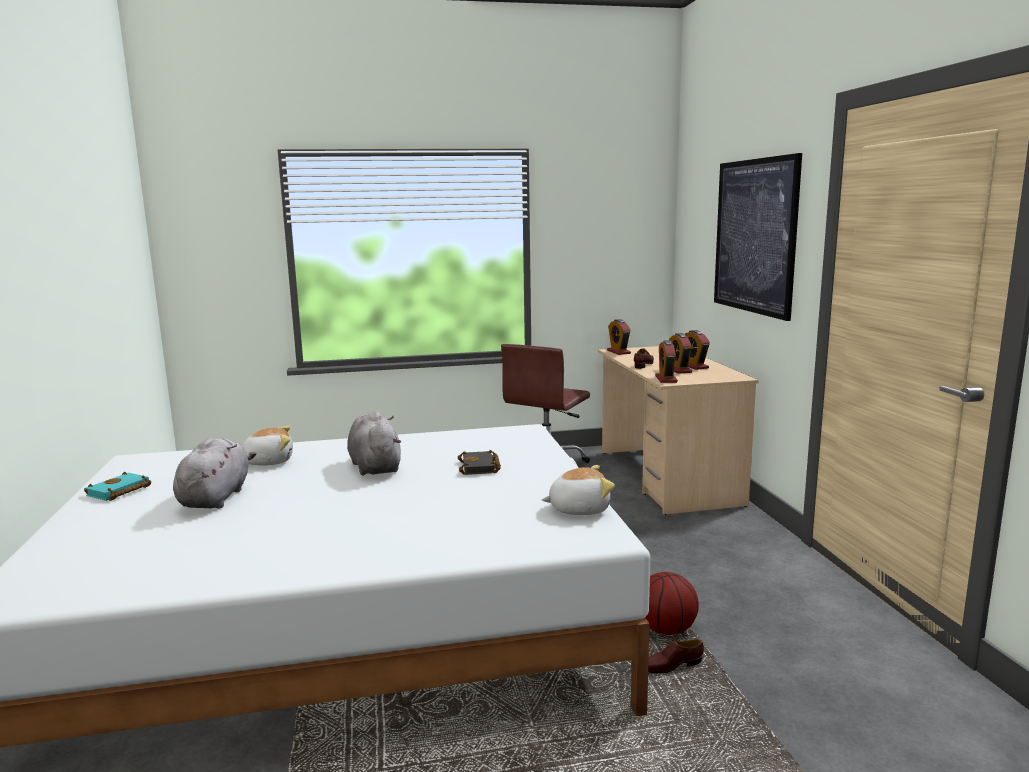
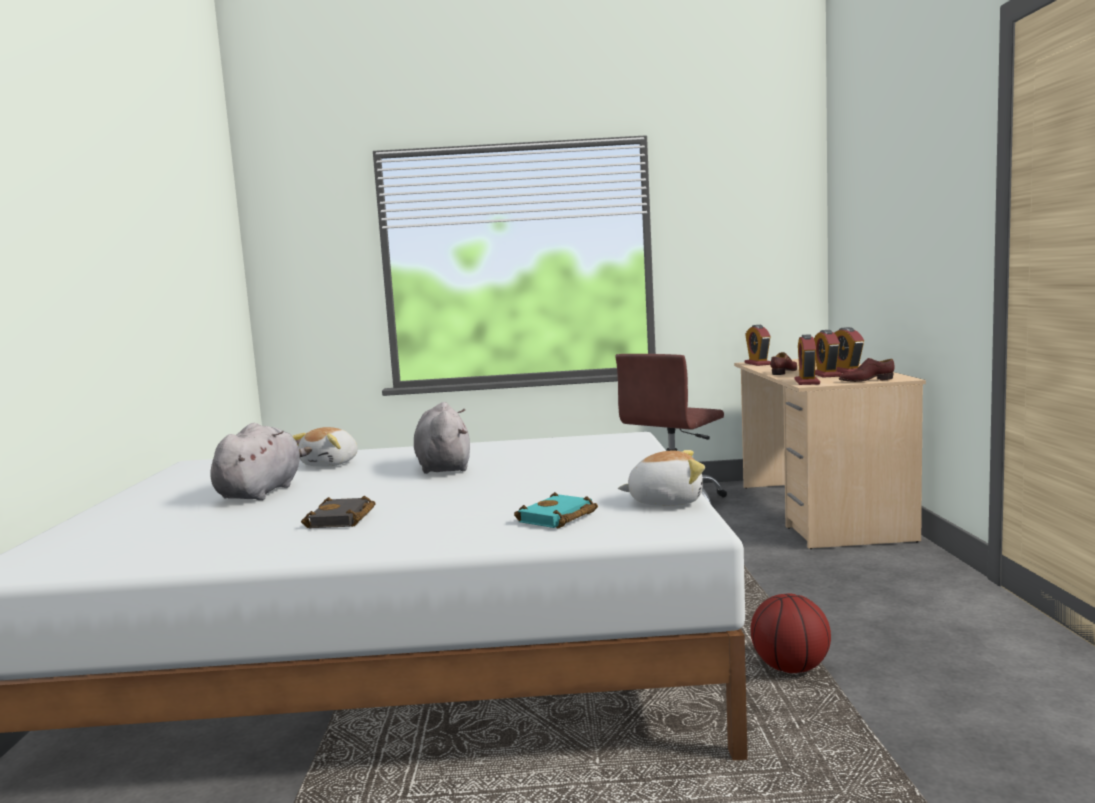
camera: 10 degrees right, 5 degrees down
(119, 492) = (167, 488): turquoise book -> turquoise book (558, 518)
(268, 461) = (331, 464): plush toy -> plush toy turned 120 degrees clockwise
(480, 467) = (563, 467): black book -> black book (342, 519)
(671, 666) = (790, 707): brown shoe -> brown shoe (866, 380)
(754, 236) = (914, 206): picture -> none

